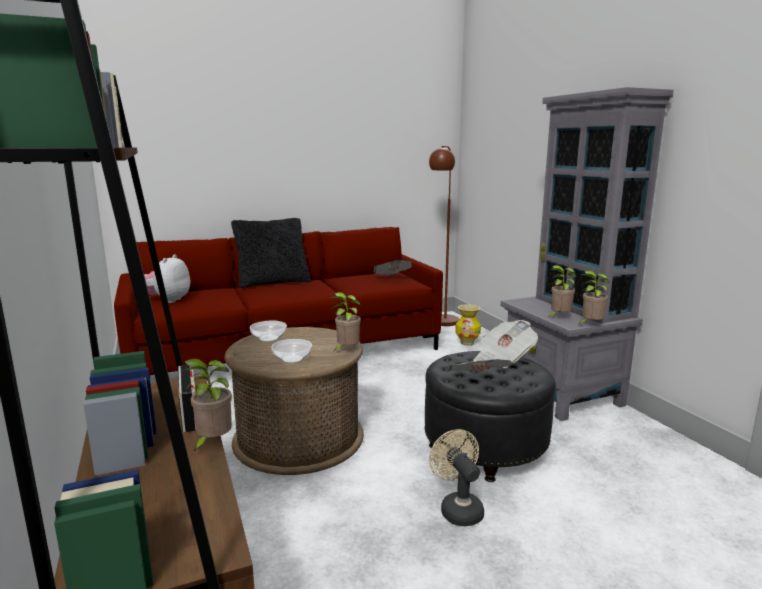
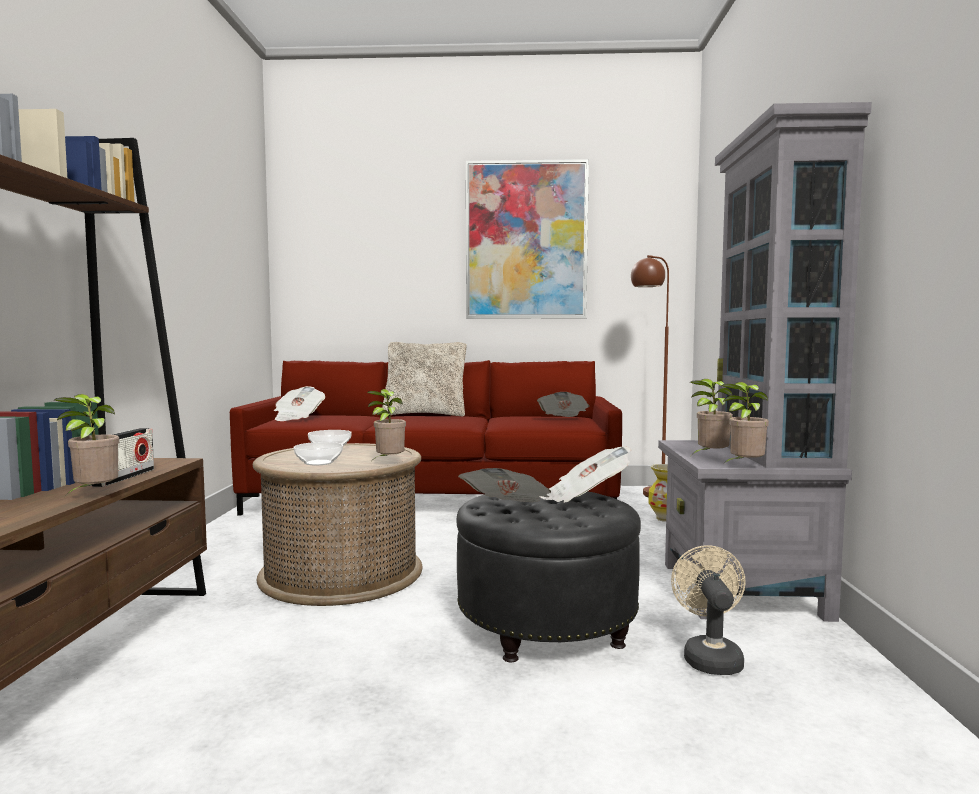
camera: 25 degrees right, 10 degrees down
(168, 300) = (297, 418): plush toy -> newspaper
(273, 282) = (425, 414): black pillow -> beige pillow
(337, 126) = (526, 240): none -> picture
(458, 508) = (427, 678): beige fan -> beige fan (709, 656)

